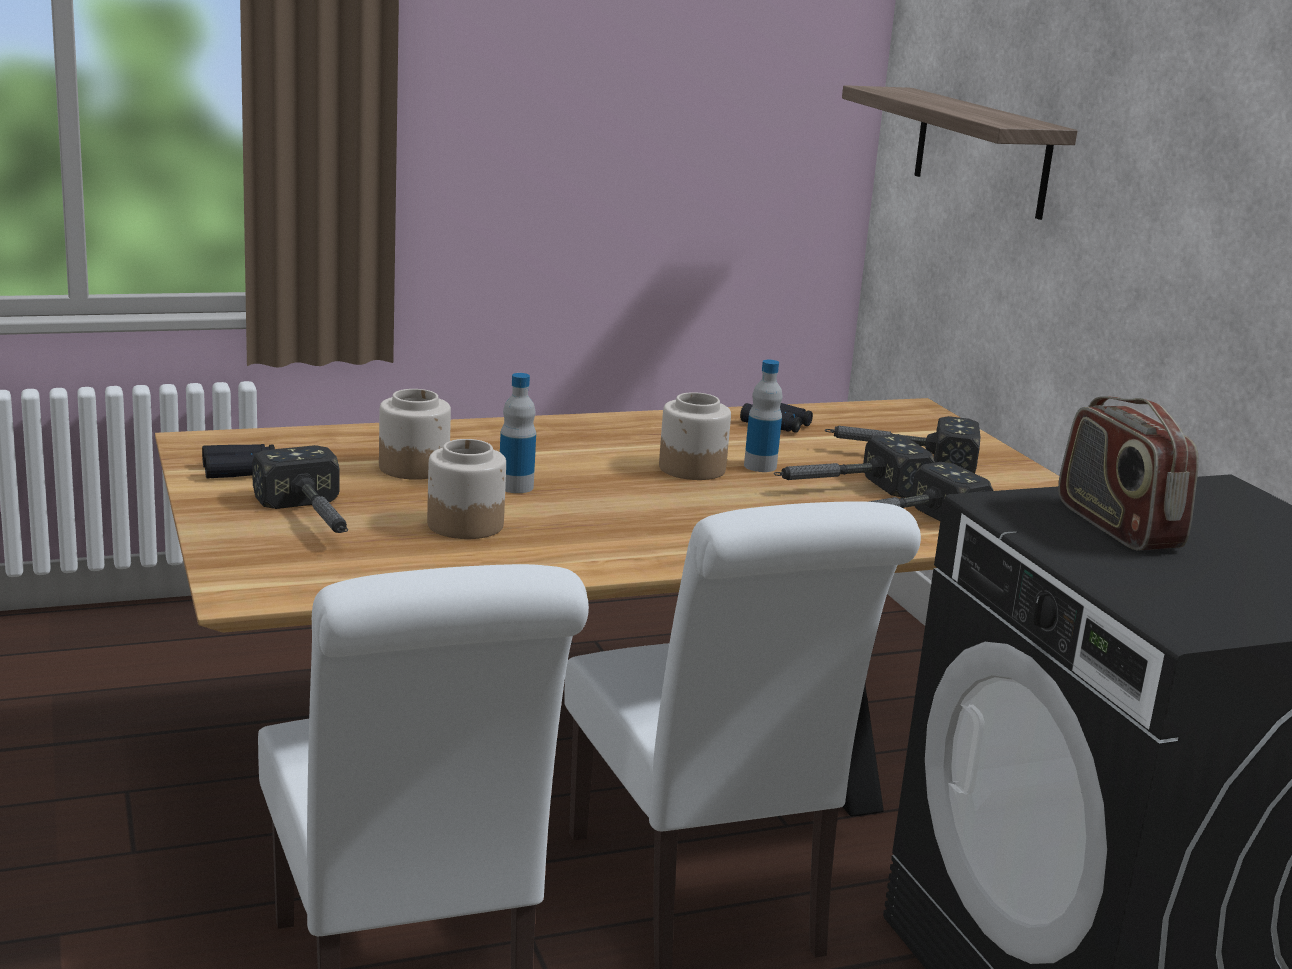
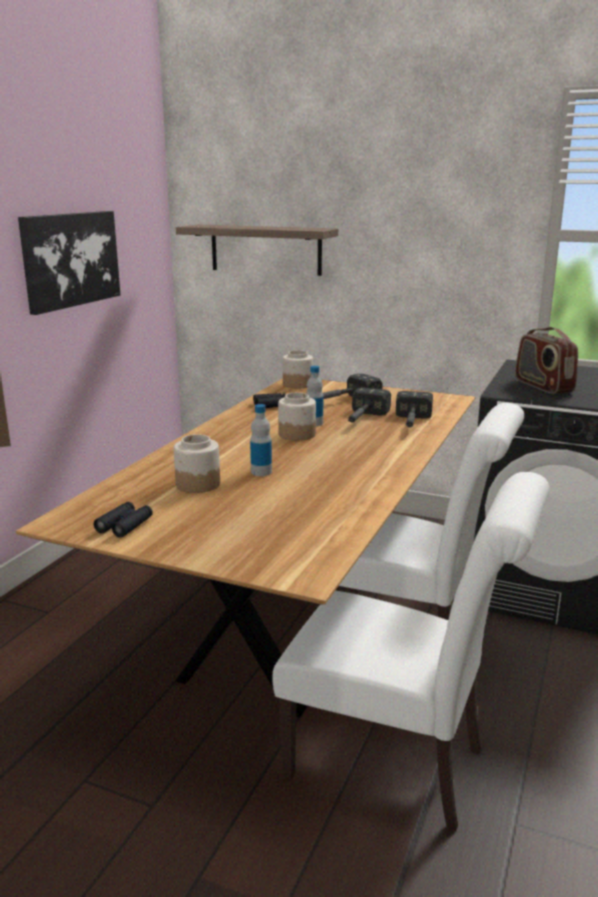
camera: 45 degrees left, 0 degrees up
(315, 521) = (232, 529): hammer -> none
(465, 524) = (292, 497): jar -> jar (297, 384)
(610, 111) = (70, 259): none -> picture
(1116, 526) = (542, 386): radio -> radio turned 45 degrees clockwise

